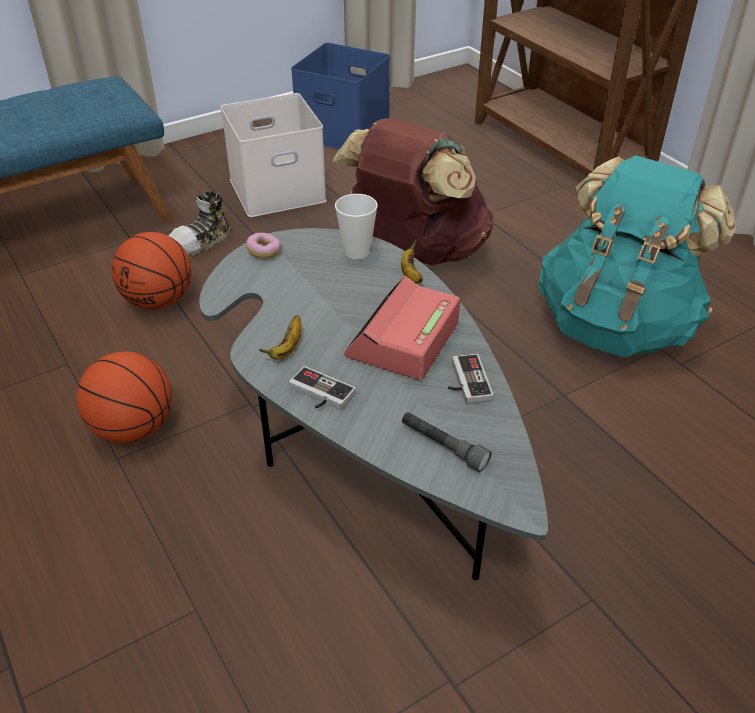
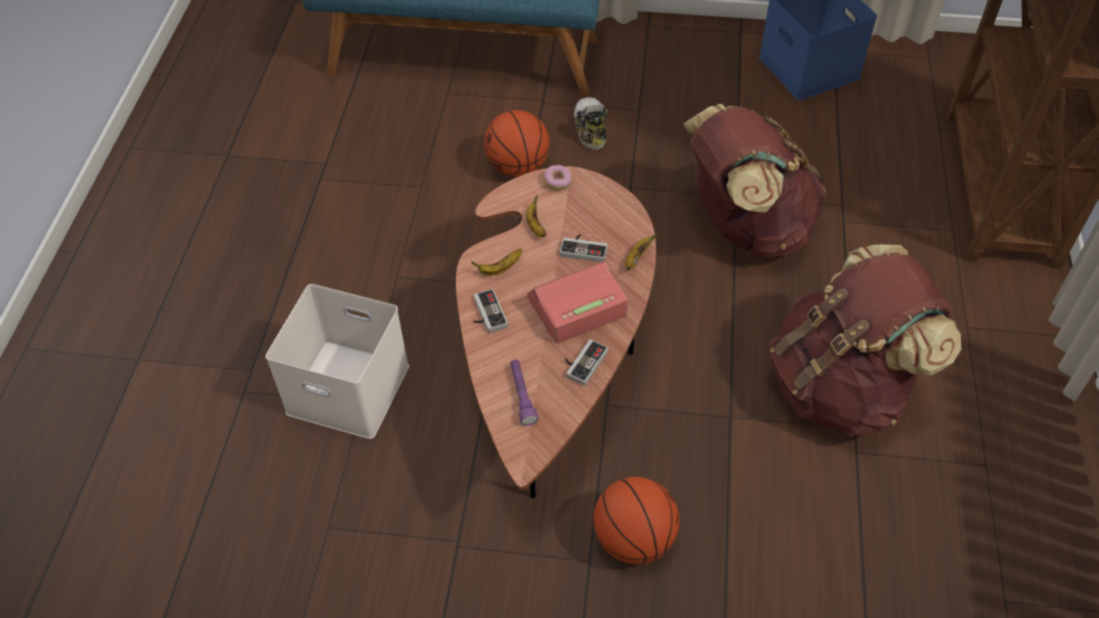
camera: 40 degrees right, 10 degrees up
(133, 429) = (422, 261): basketball -> basketball (633, 539)
(201, 242) = (590, 129): shoe -> shoe turned 90 degrees clockwise
(278, 189) = (695, 105): white storage box -> white storage box (351, 387)
(282, 295) = (535, 226): none -> banana
(352, 290) = (584, 248): none -> game controller
(357, 252) = (619, 218): cup -> none
(365, 441) = (554, 360): grey coffee table -> brown coffee table
(443, 447) = (522, 395): grey flashlight -> purple flashlight
(616, 324) = (841, 387): turquoise backpack -> brown backpack

